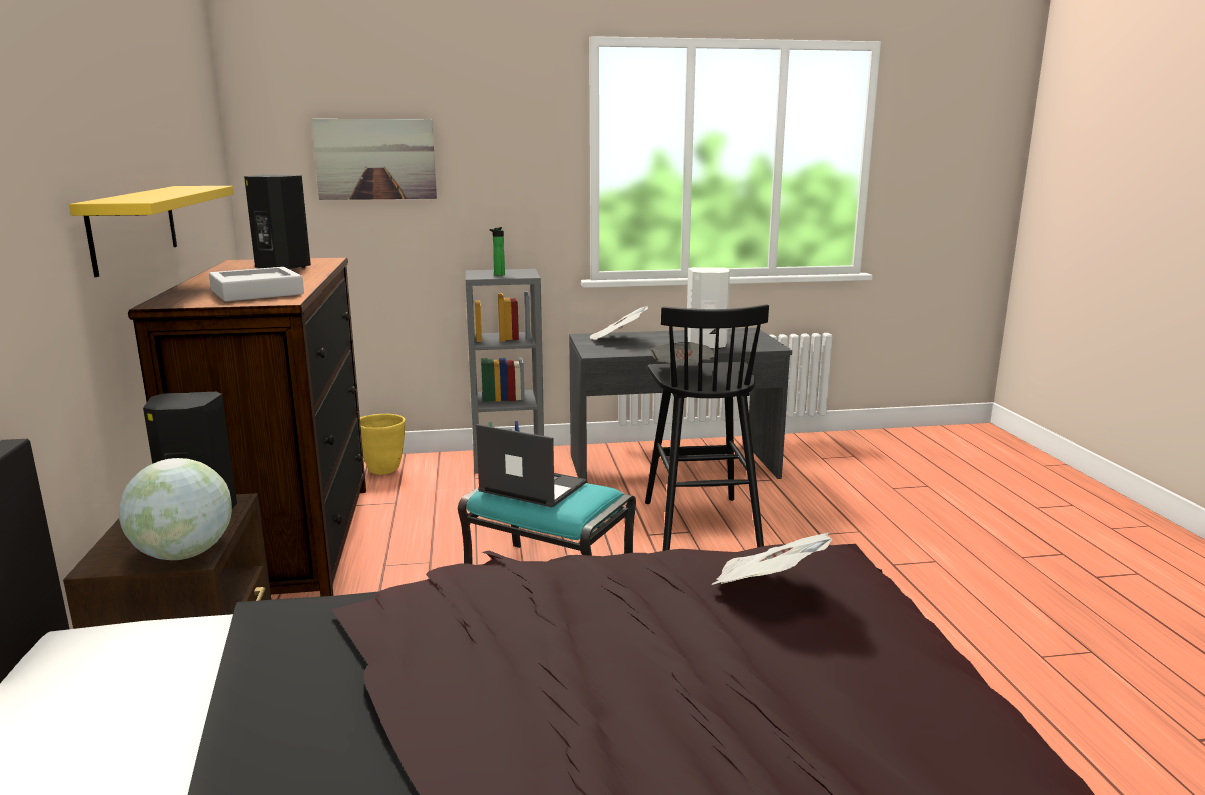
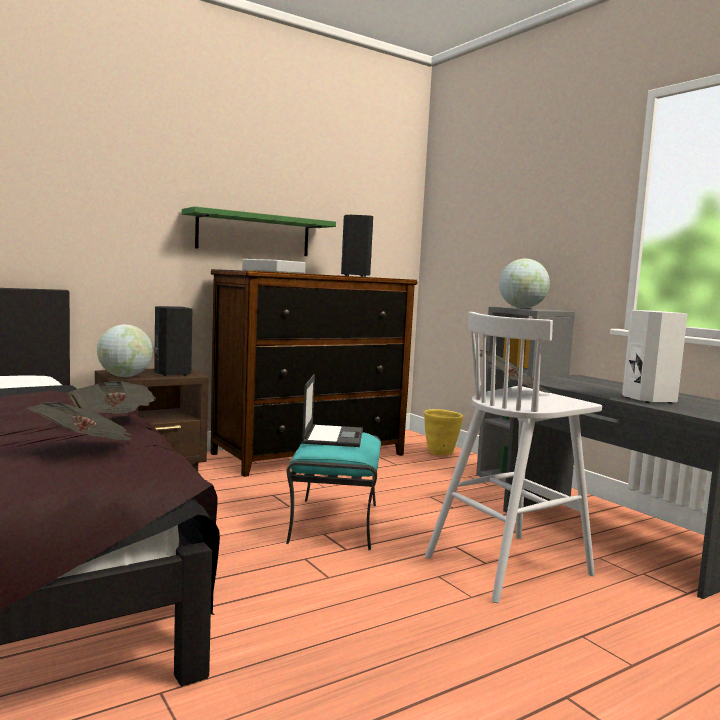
camera: 65 degrees right, 10 degrees down
(134, 227) = (254, 234): yellow shelf -> green shelf
(375, 159) = (488, 218): picture -> none
(498, 275) = (521, 308): bottle -> globe
(617, 339) = (593, 382): newspaper -> newspaper (113, 421)
(700, 523) = (510, 565): black stool -> white stool

